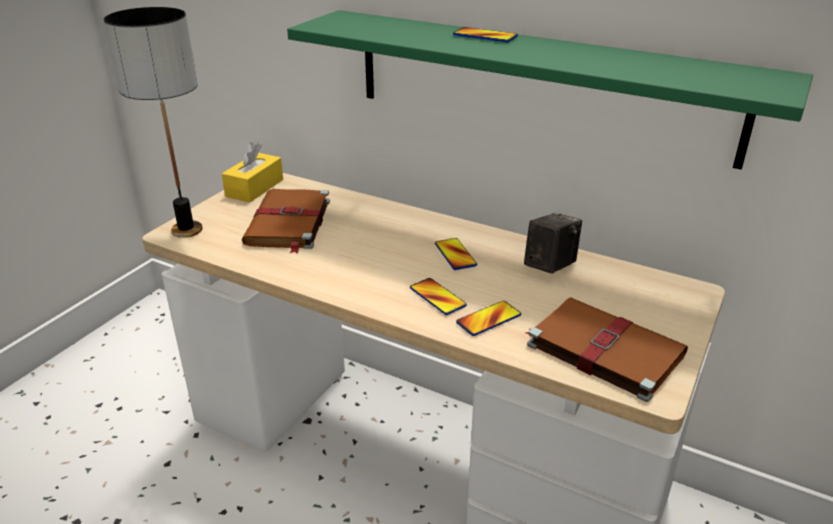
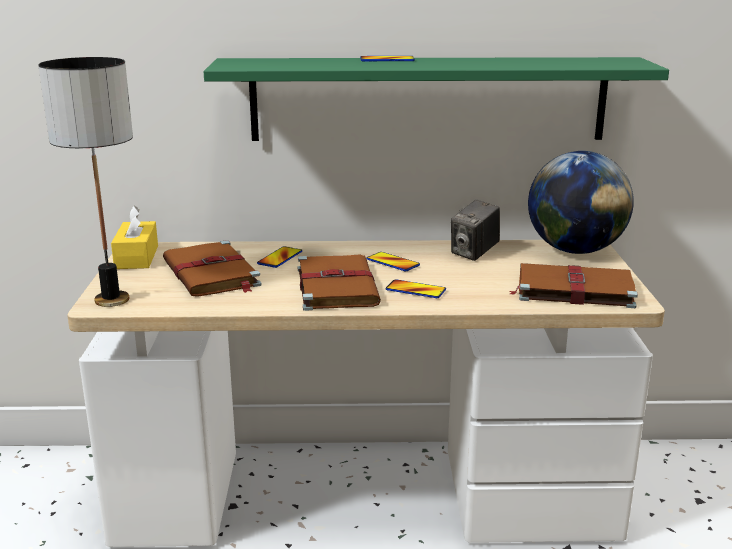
camera: 30 degrees left, 10 degrees down
(373, 268) = (336, 285): none -> brown book
(488, 319) = (472, 293): phone -> phone (280, 258)
(550, 266) = (474, 253): camera -> camera turned 150 degrees counterclockwise
(668, 294) = (575, 250): none -> globe

